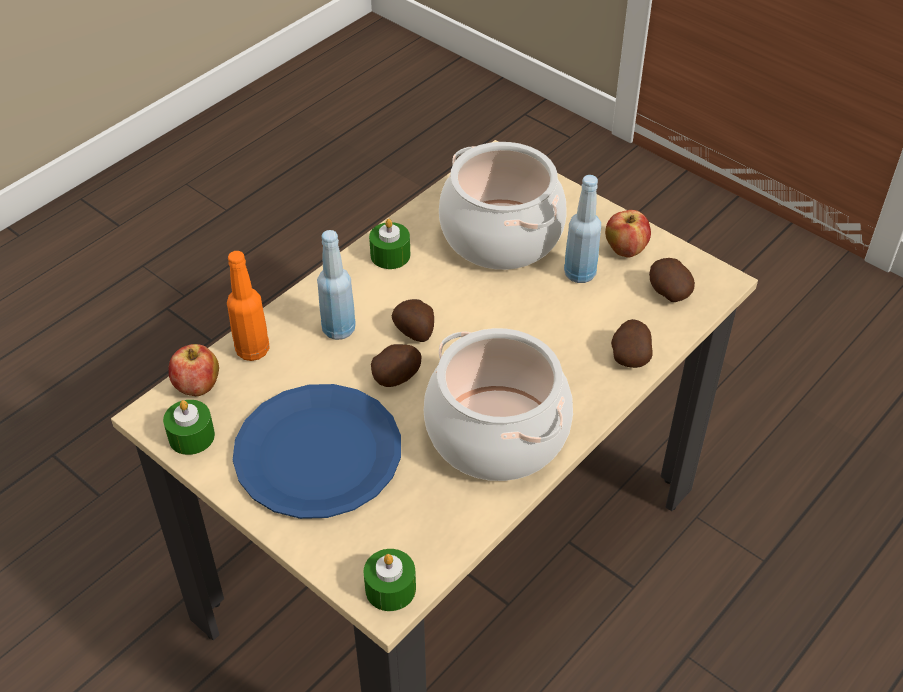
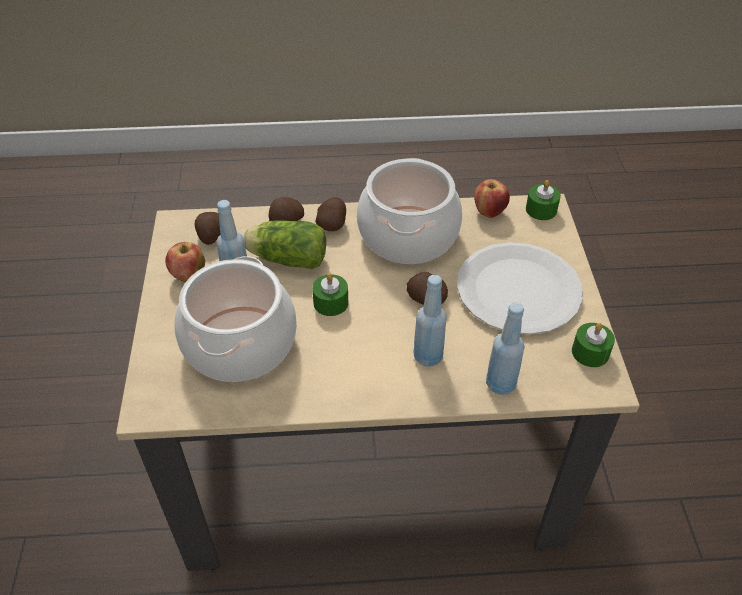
camera: 135 degrees left, 0 degrees up
(197, 387) = (561, 383): apple -> apple (489, 212)
(253, 350) = (500, 384): orange bottle -> blue bottle
(317, 453) = (518, 290): blue plate -> white plate
(390, 255) = (329, 387): green candle -> green candle (331, 303)
(415, 332) = (382, 319): potato -> potato (333, 224)
(573, 322) = (286, 259): none -> lettuce

